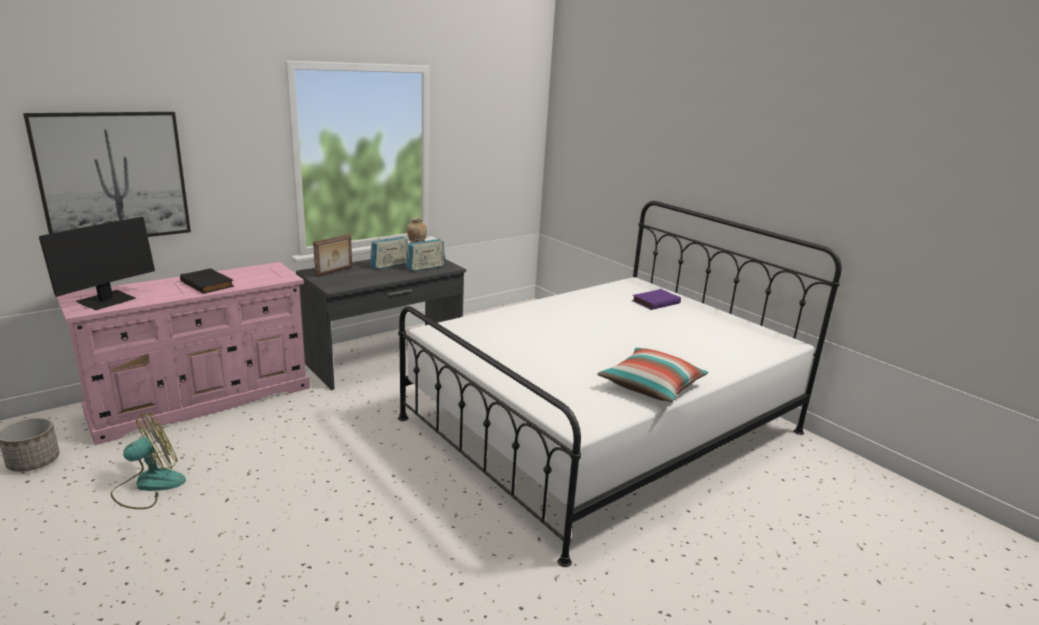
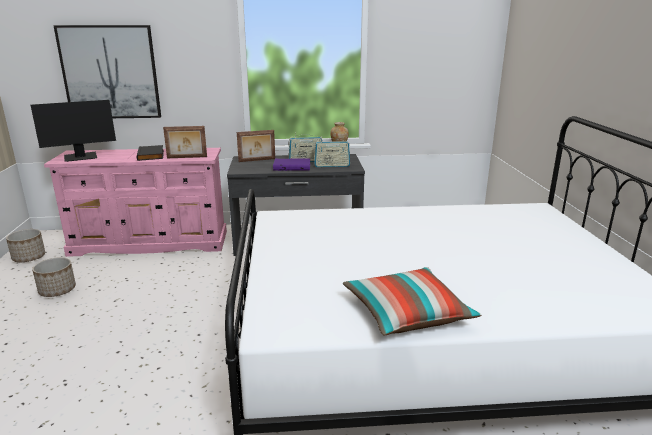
camera: 35 degrees right, 0 degrees up
(148, 485) = (57, 290): fan -> planter
(263, 280) = (187, 157): none -> picture frame
(655, 301) = (539, 230): purple book -> purple book (292, 167)

